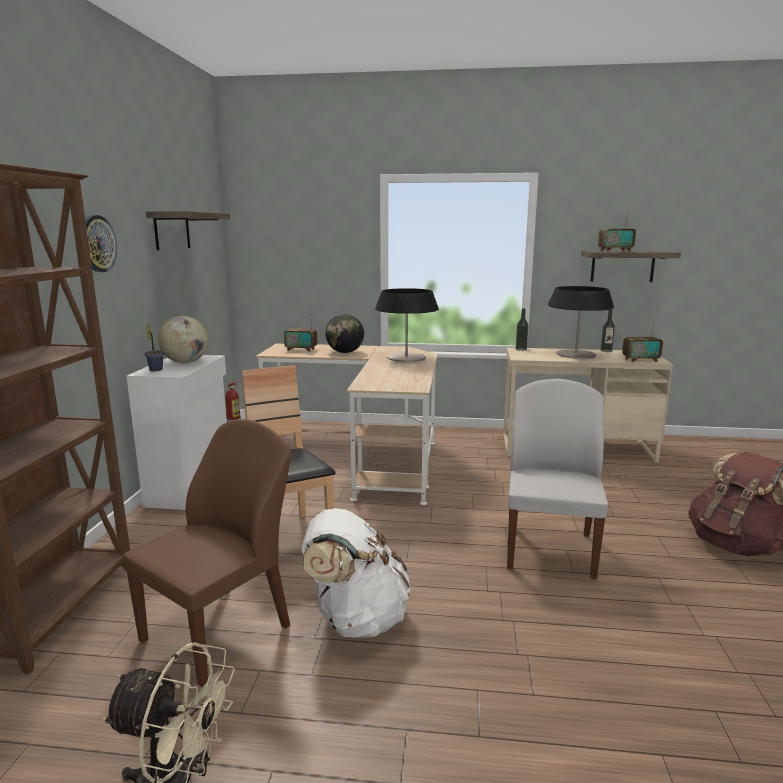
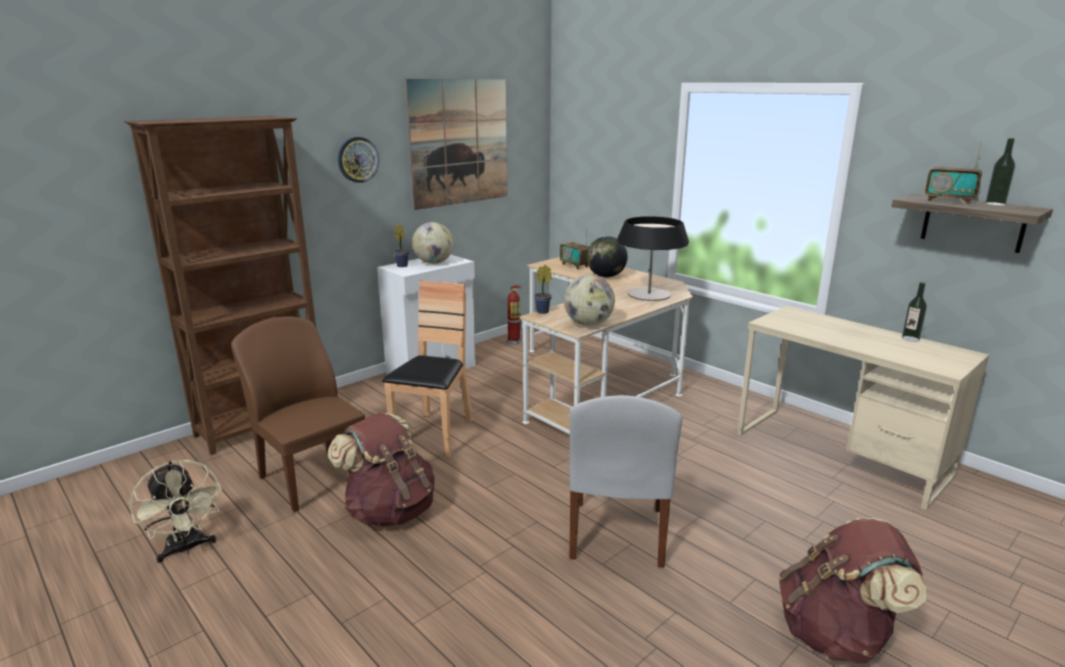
camera: 40 degrees right, 5 degrees up
(172, 230) = (460, 142): shelf -> picture
(220, 631) = (312, 477): brown chair -> brown chair turned 120 degrees counterclockwise
(356, 619) = (390, 511): white backpack -> brown backpack
(358, 382) = (544, 311): none -> potted plant
(414, 383) = (588, 324): none -> globe
(521, 349) = (797, 312): bottle -> bottle (995, 204)
(550, 549) = (617, 536): white chair -> white chair turned 135 degrees clockwise
(576, 354) = (851, 334): table lamp -> none
(640, 360) = (923, 363): radio -> none

